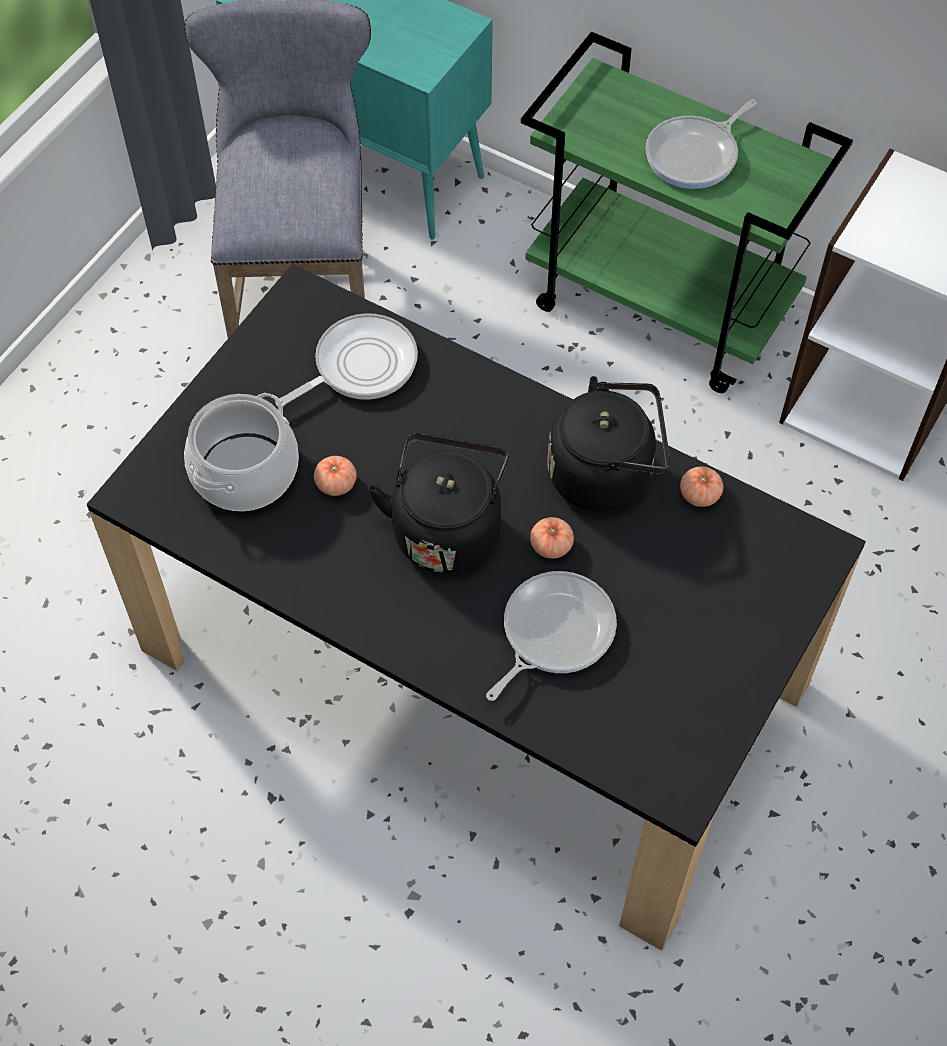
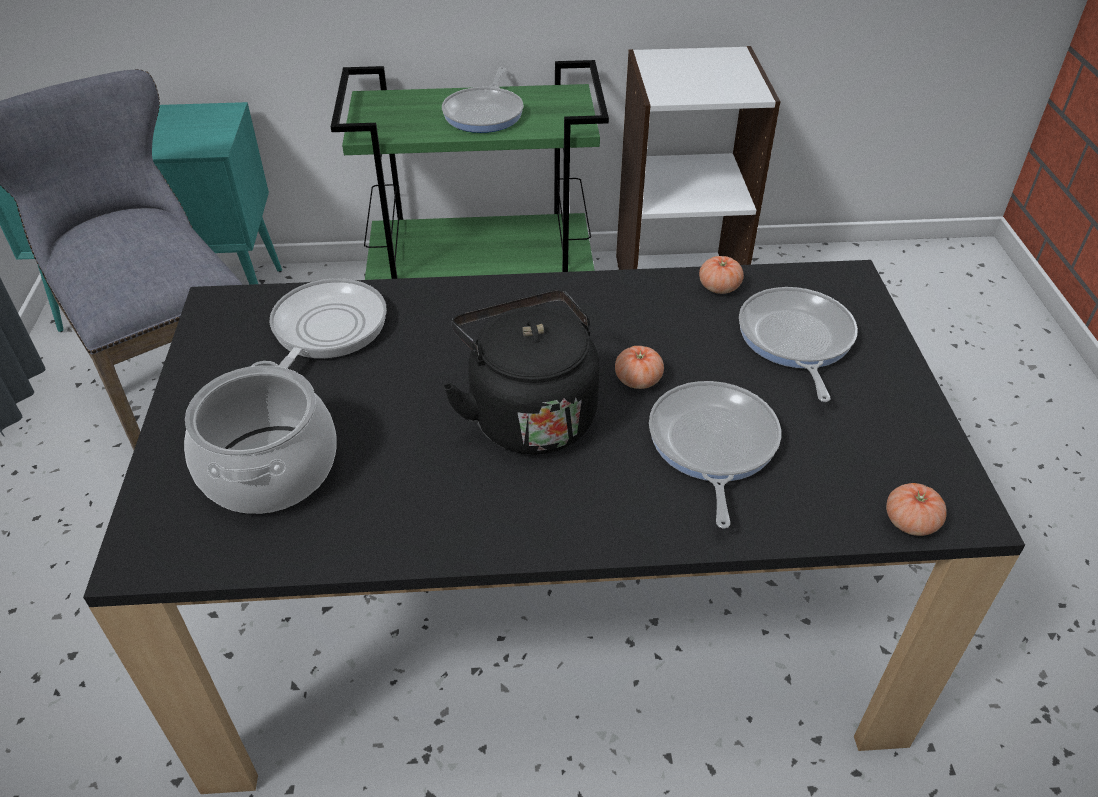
camera: 35 degrees left, 15 degrees down
(336, 484) = (381, 432): tomato -> tomato (910, 522)
(606, 473) = (629, 308): black kettle -> none
(709, 582) = (795, 340): none -> frying pan

